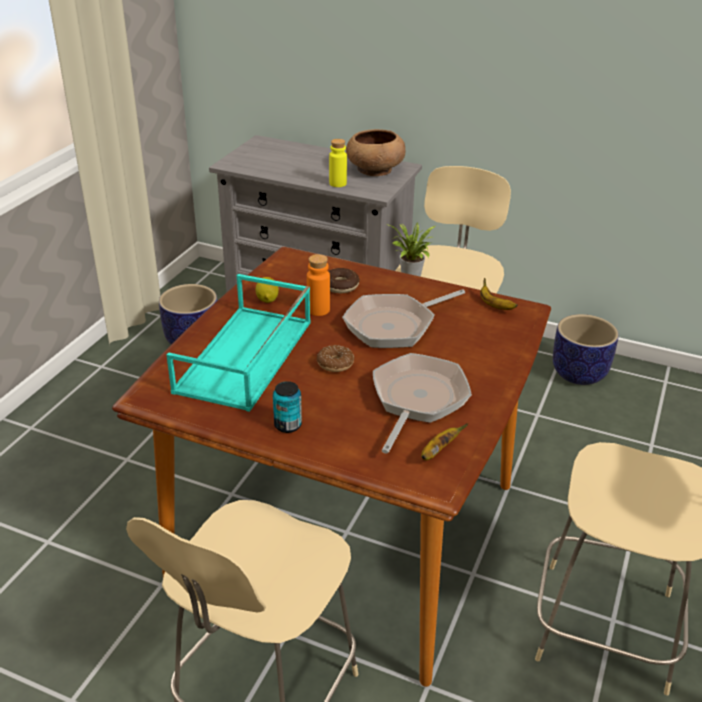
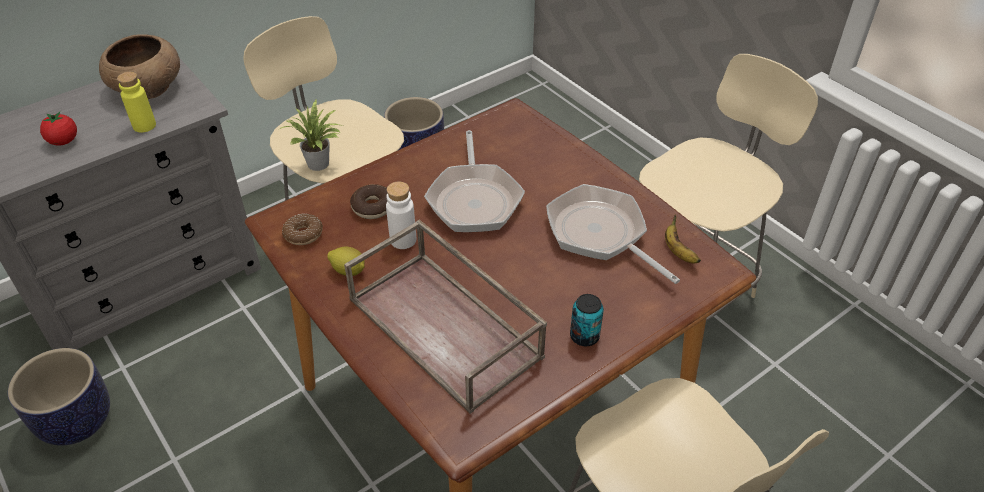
camera: 60 degrees left, 10 degrees up
(246, 357) = (447, 327): turquoise tray -> brown tray
(295, 168) = (64, 141): none -> tomato
(318, 310) = (403, 240): orange bottle -> white bottle
(335, 364) = (507, 264): donut -> donut (303, 234)
(494, 306) = (493, 126): banana -> none

